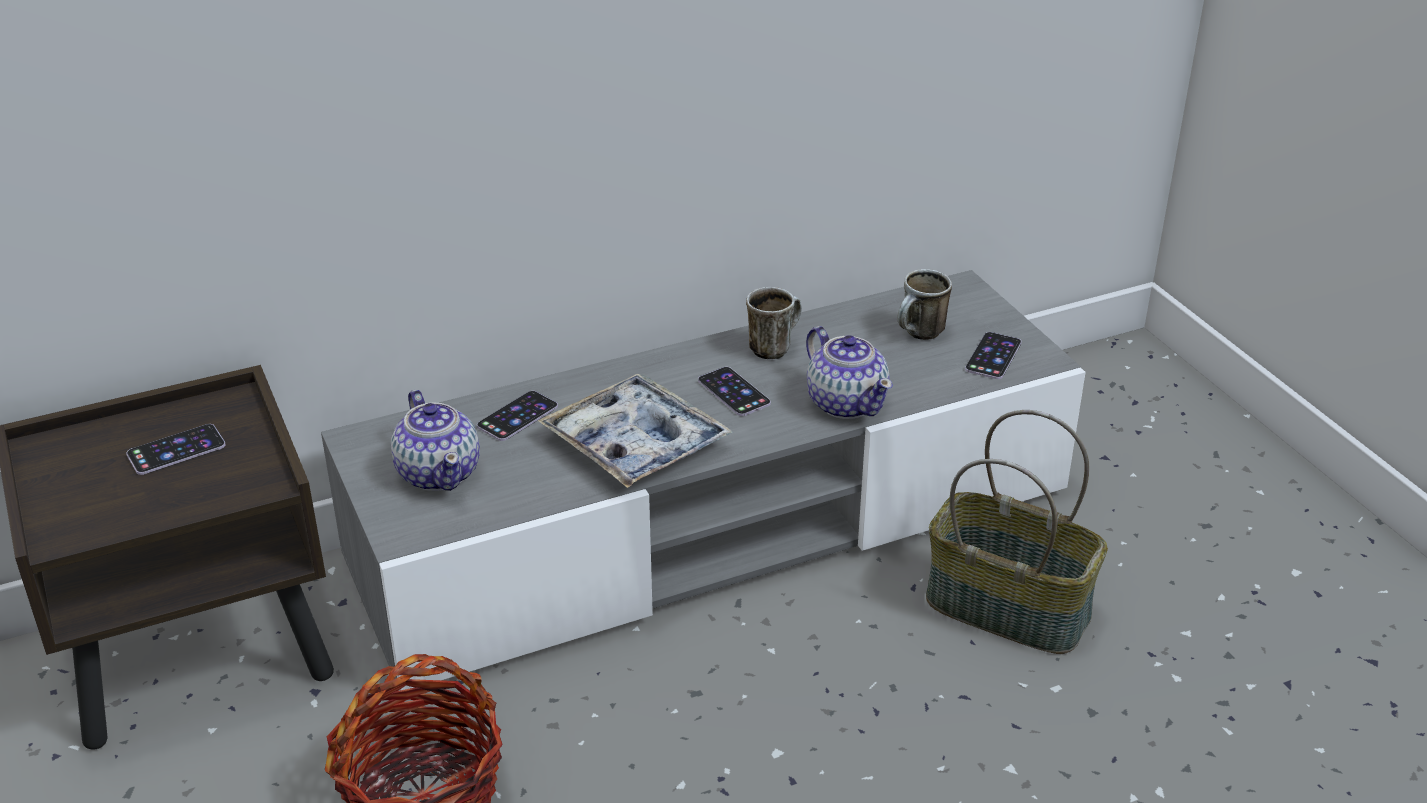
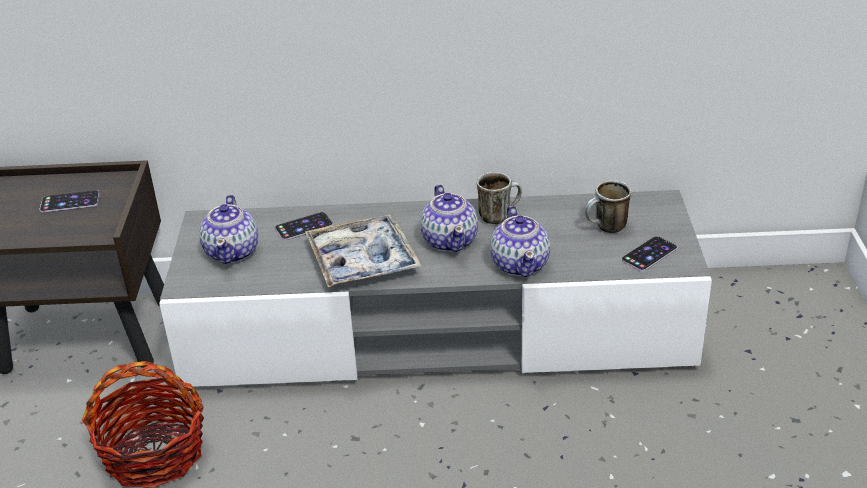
camera: 25 degrees right, 0 degrees up
(733, 392) = (450, 240): phone -> teapot
(1009, 607) = (604, 440): basket -> none

